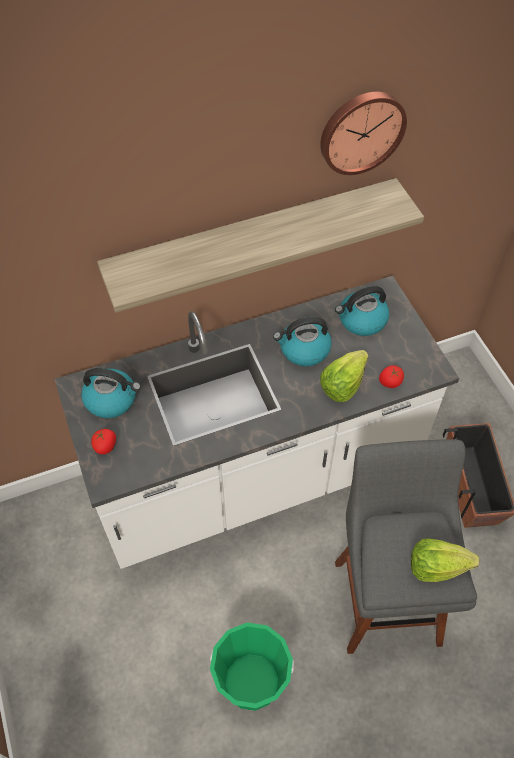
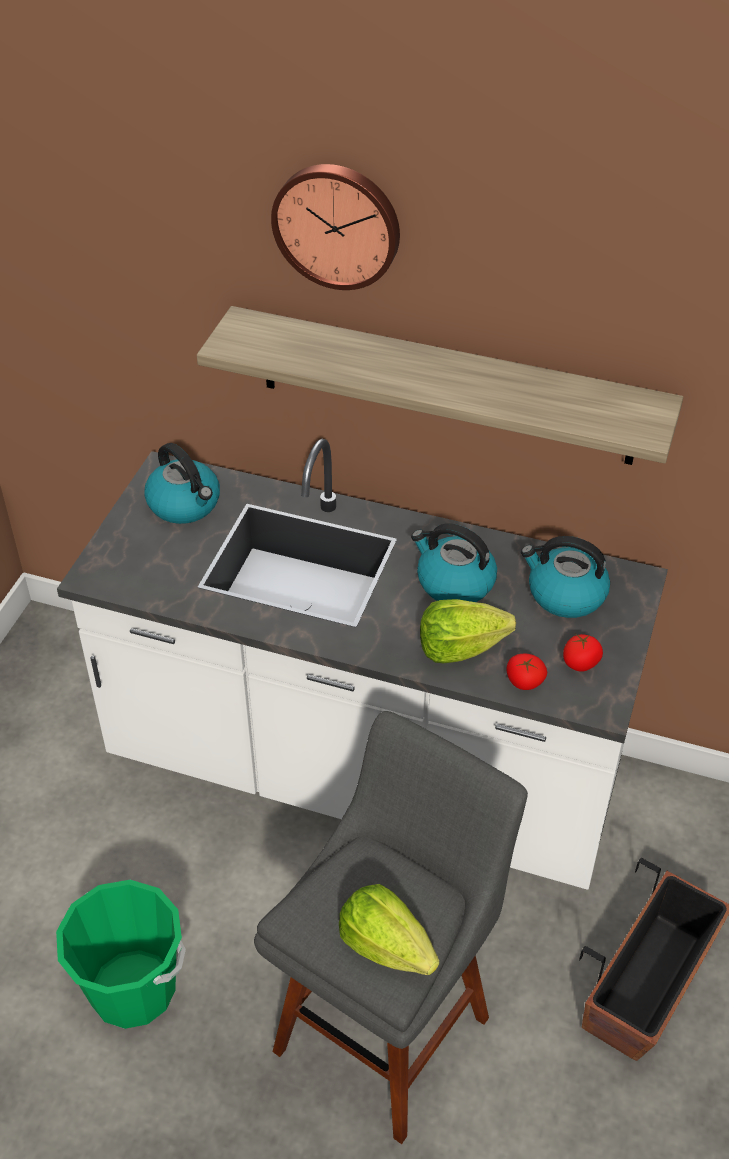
camera: 40 degrees right, 10 degrees down
(105, 446) = (130, 544): tomato -> tomato (580, 663)
(361, 131) = (624, 287): wall clock -> wall clock (337, 224)

